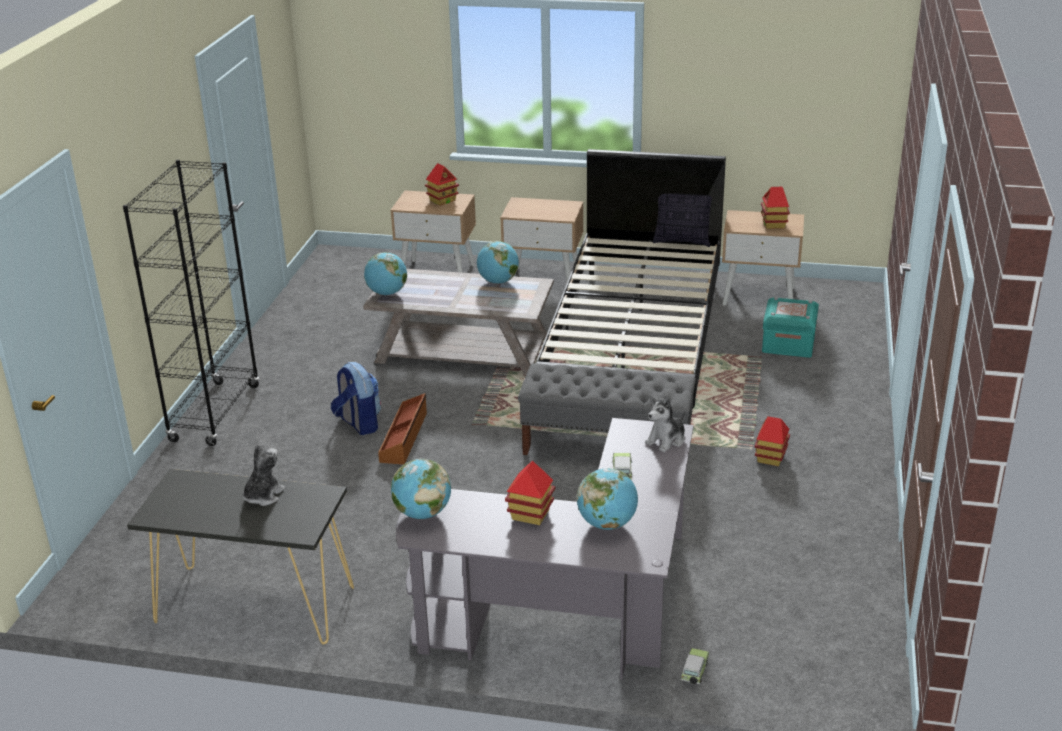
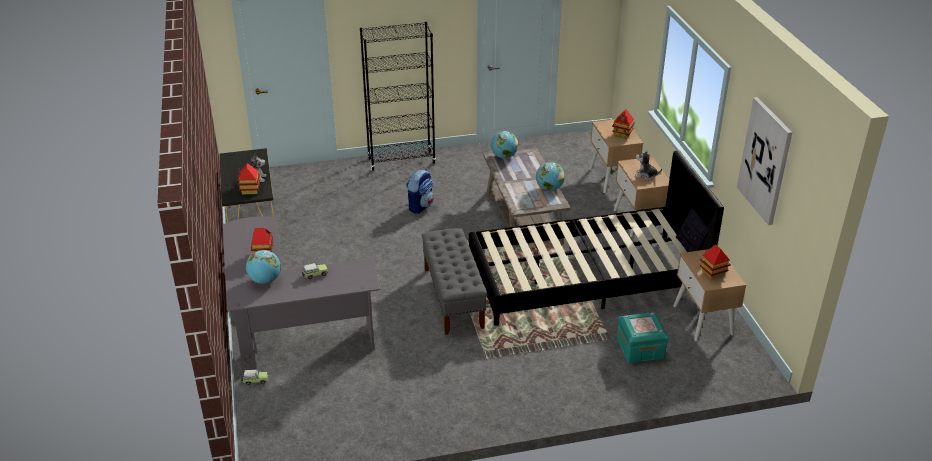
camera: 65 degrees right, 5 degrees up
(405, 437) = (416, 225): brown storage box -> none
(422, 513) = (251, 223): globe -> none
(666, 440) = (357, 282): plush toy -> plush toy (645, 176)
(762, 71) = (765, 161): none -> picture
(770, 458) = (481, 368): toy house -> toy house (250, 190)

